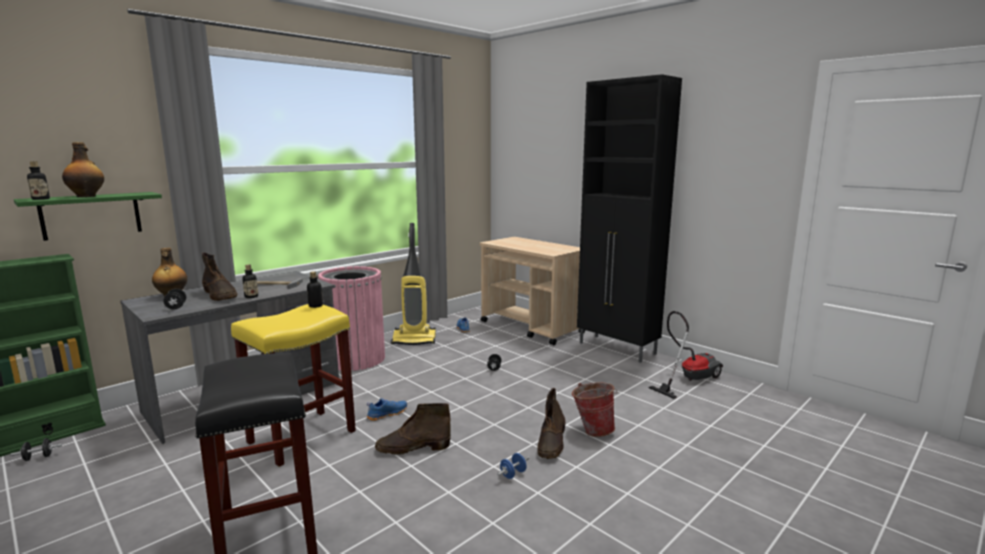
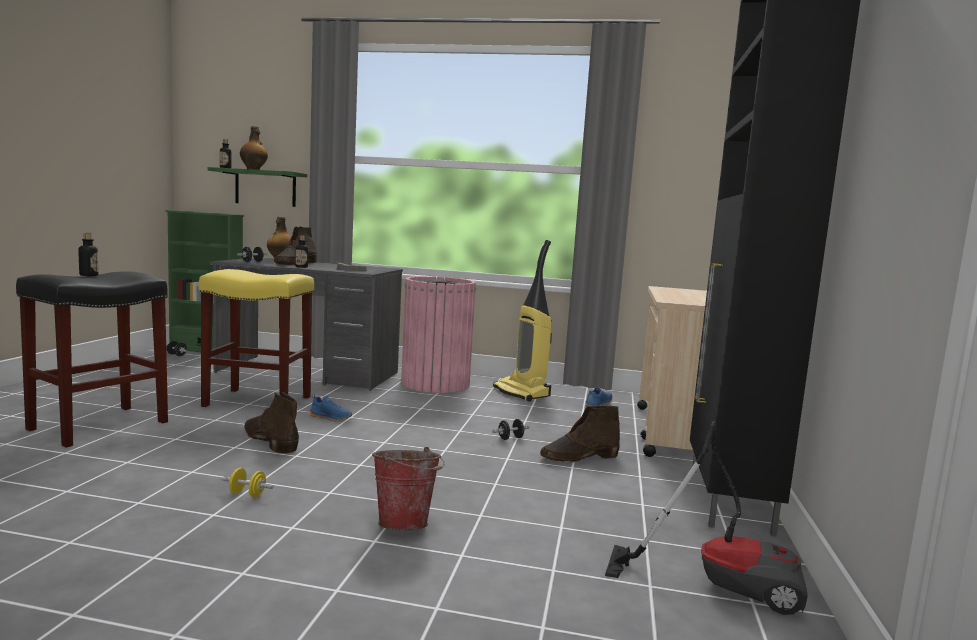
camera: 55 degrees right, 5 degrees down
(315, 306) = (290, 273): bottle -> bottle (89, 275)
(513, 474) = (247, 494): blue dumbbell -> yellow dumbbell
(551, 443) = (342, 503): brown boot -> brown boot (578, 457)

